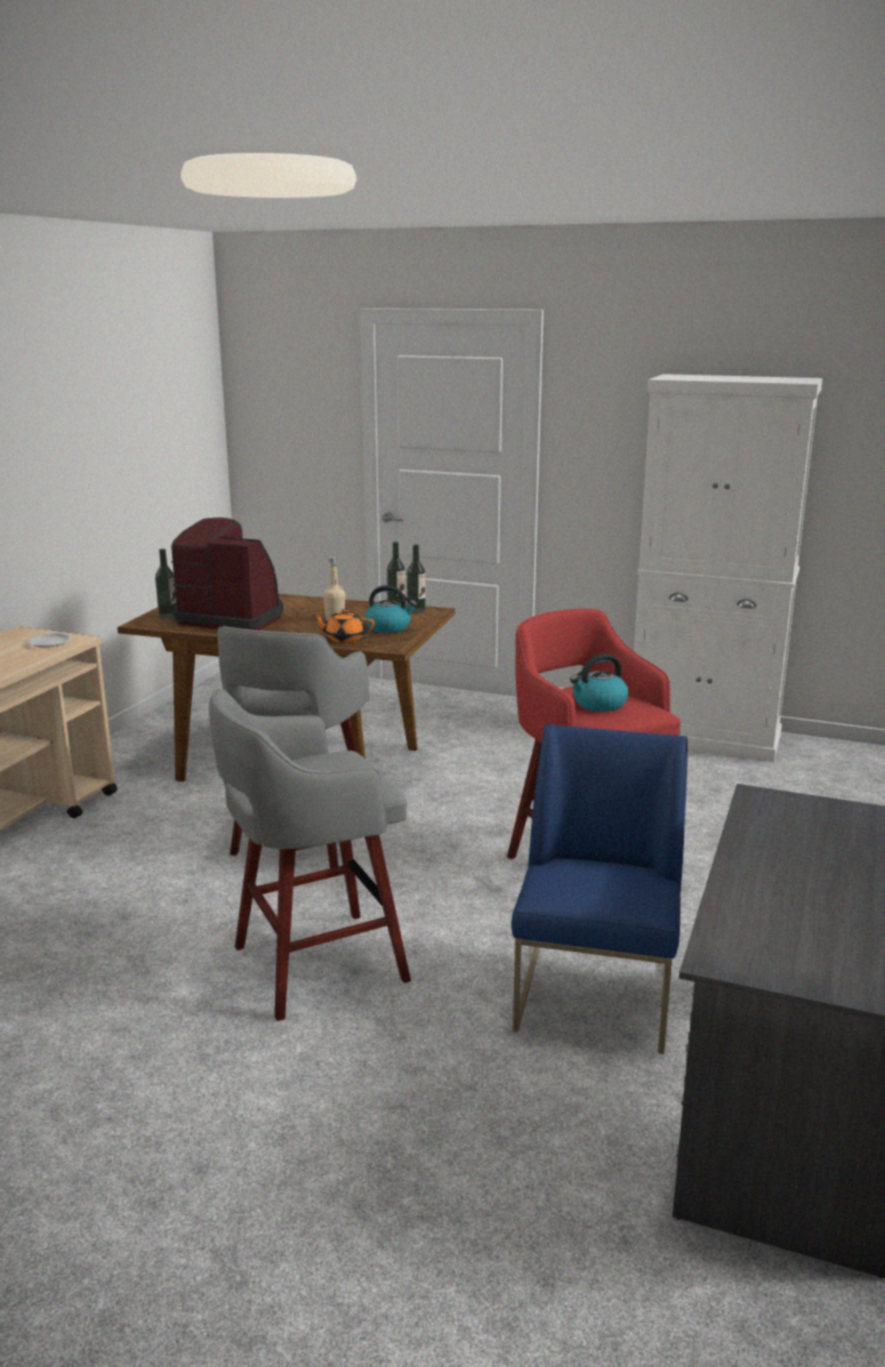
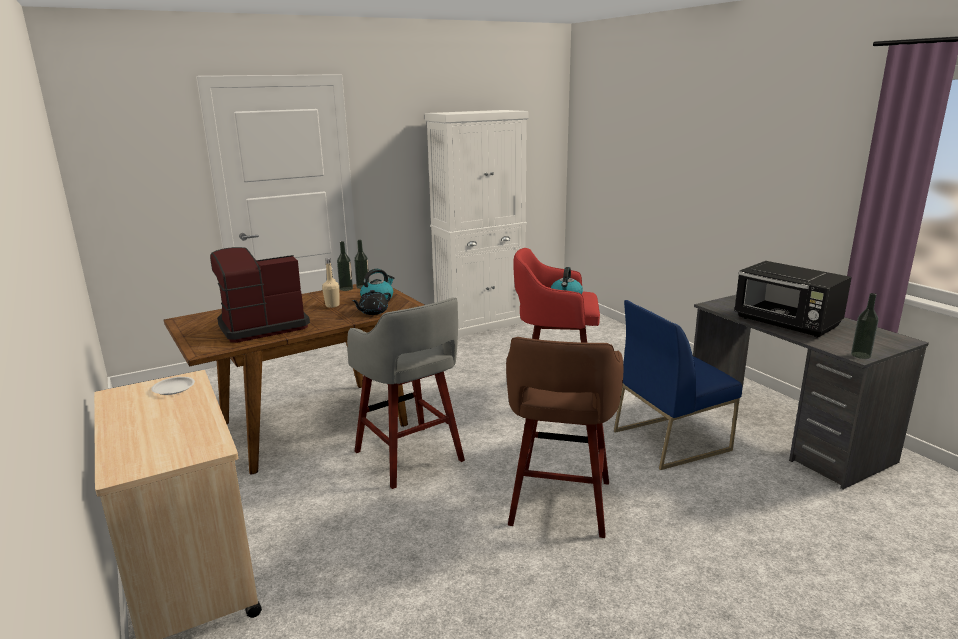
camera: 50 degrees left, 0 degrees up
(168, 616) = (208, 341): bottle -> bottle (860, 355)
(313, 965) = (559, 505): grey stool -> brown stool
(344, 638) = (373, 312): orange teapot -> black teapot
(596, 995) = (671, 440): blue chair -> blue chair turned 75 degrees counterclockwise
(781, 870) = (787, 323): none -> black microwave

